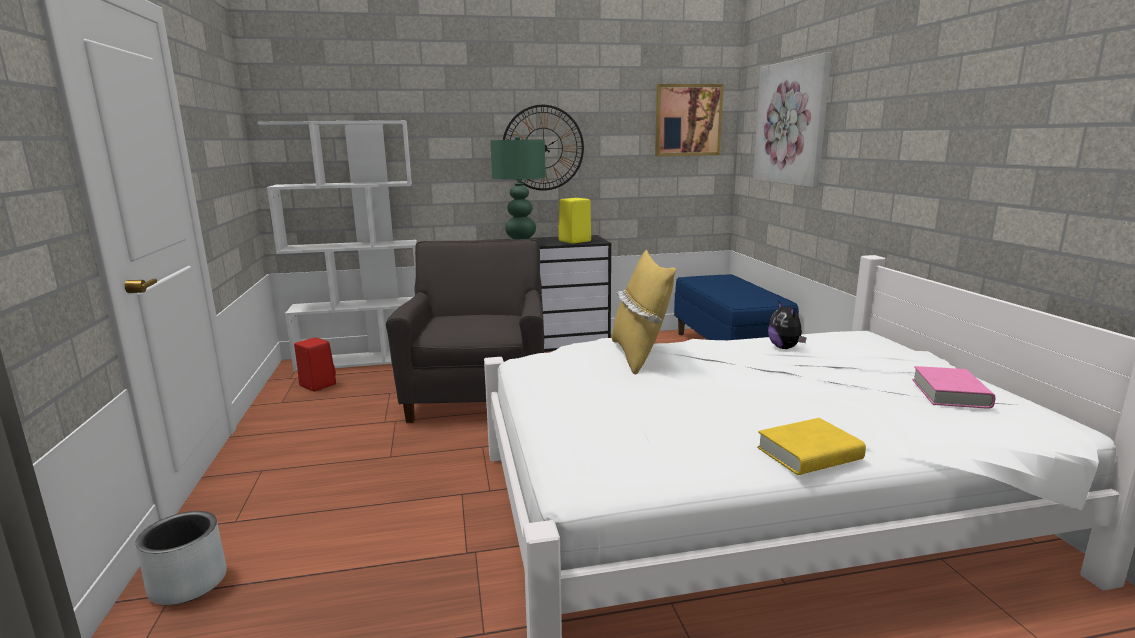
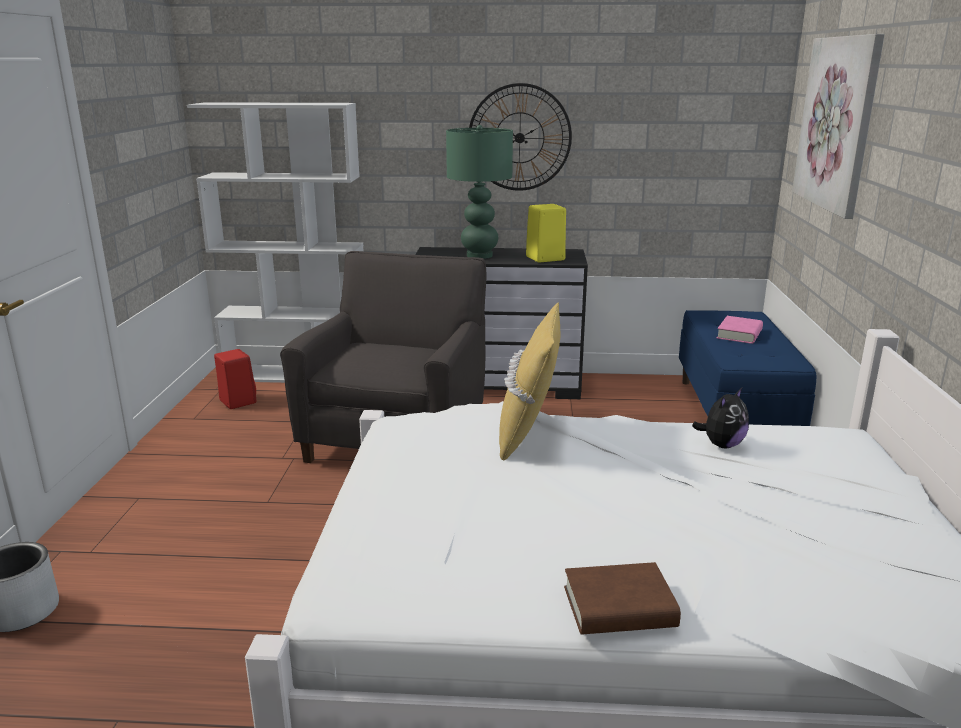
camera: 15 degrees right, 5 degrees up
(688, 120) = (716, 105): picture -> none
(785, 348) = (721, 445): plush toy -> plush toy turned 135 degrees counterclockwise
(809, 454) = (619, 607): yellow book -> brown book
(950, 393) = (881, 550): pink book -> pink book (739, 334)

